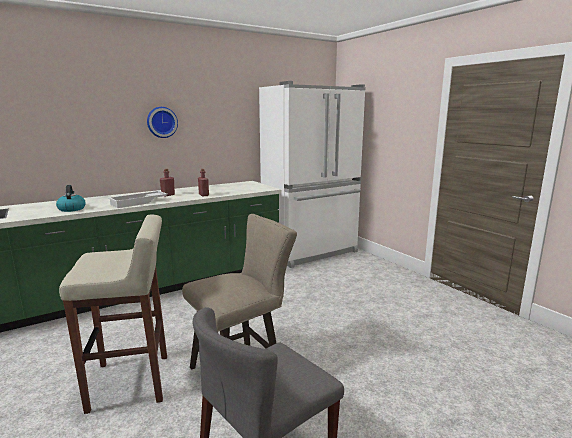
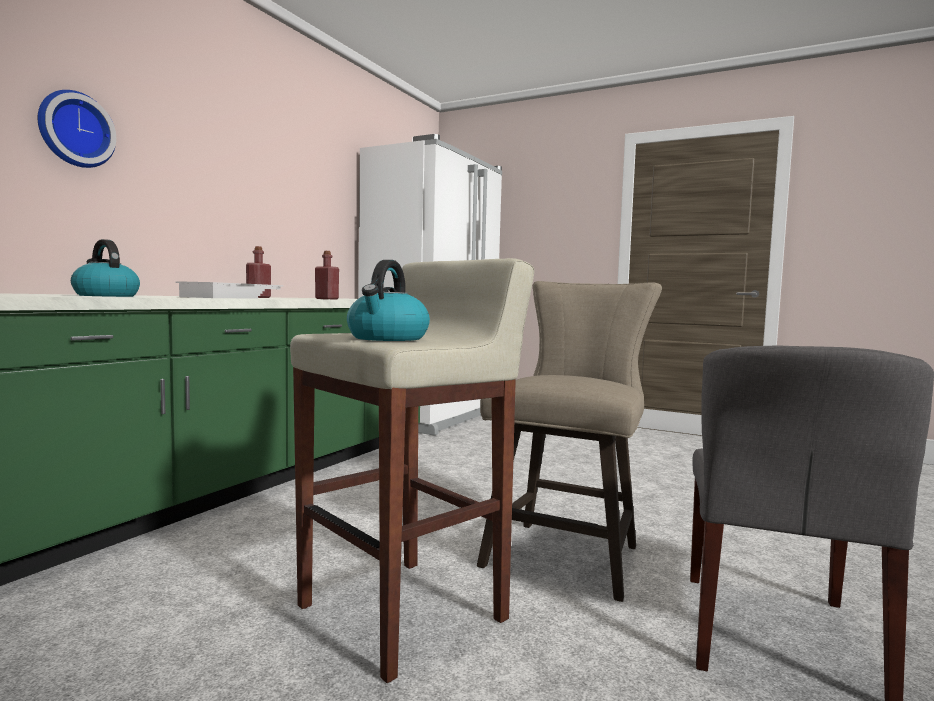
camera: 30 degrees left, 10 degrees down
(89, 269) = (387, 338): none -> kettle
(161, 122) = (224, 169): wall clock -> wall clock (74, 130)

